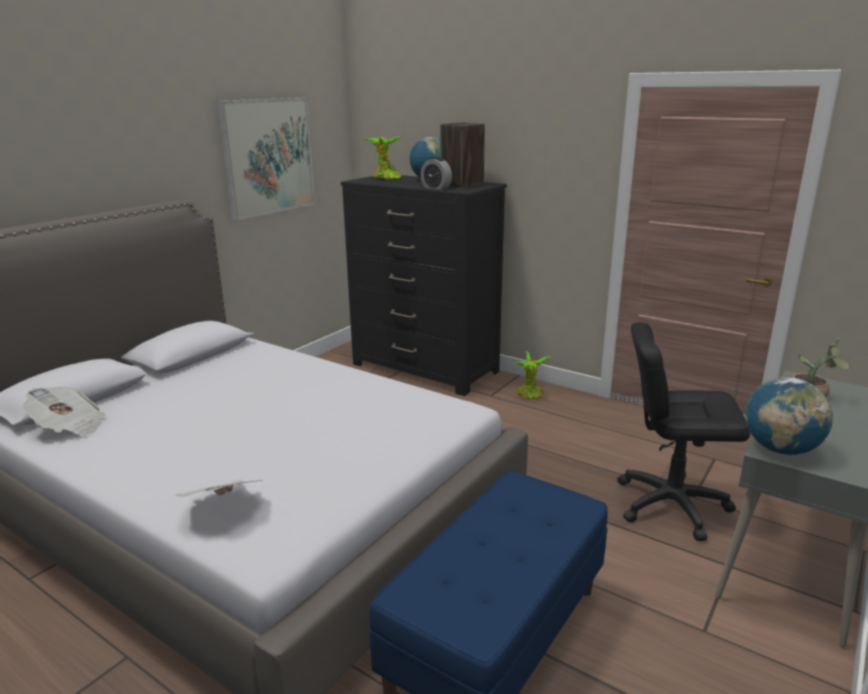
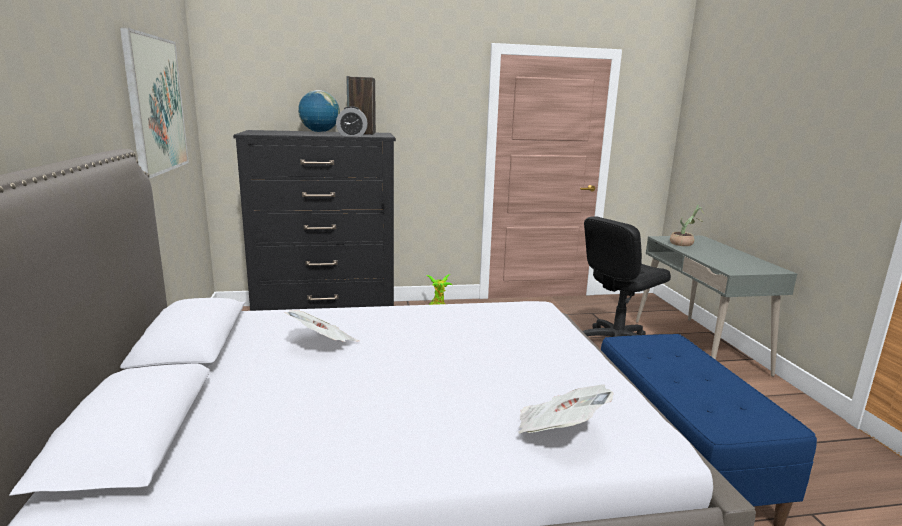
camera: 45 degrees left, 5 degrees down
(69, 427) = (214, 458): newspaper -> newspaper (323, 343)
(385, 178) = (270, 132): potted plant -> none
(780, 449) = (733, 268): globe -> none

